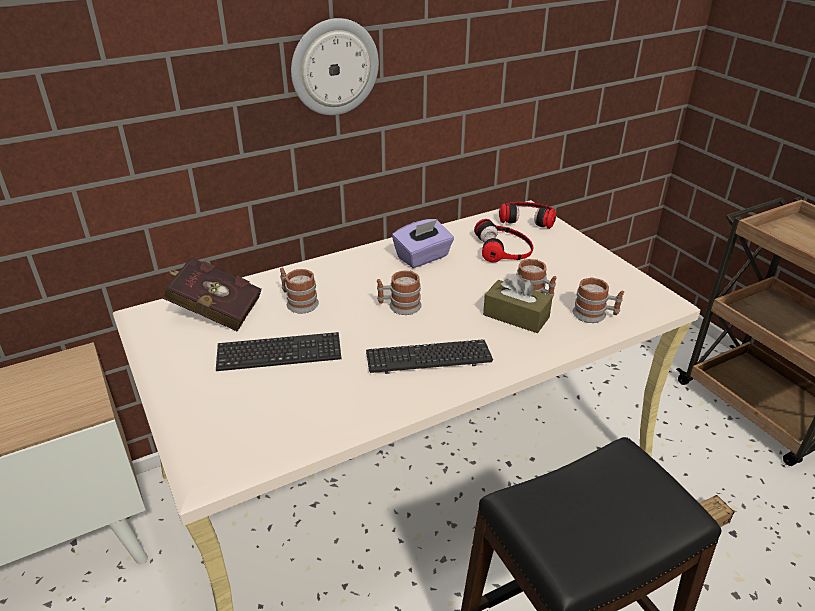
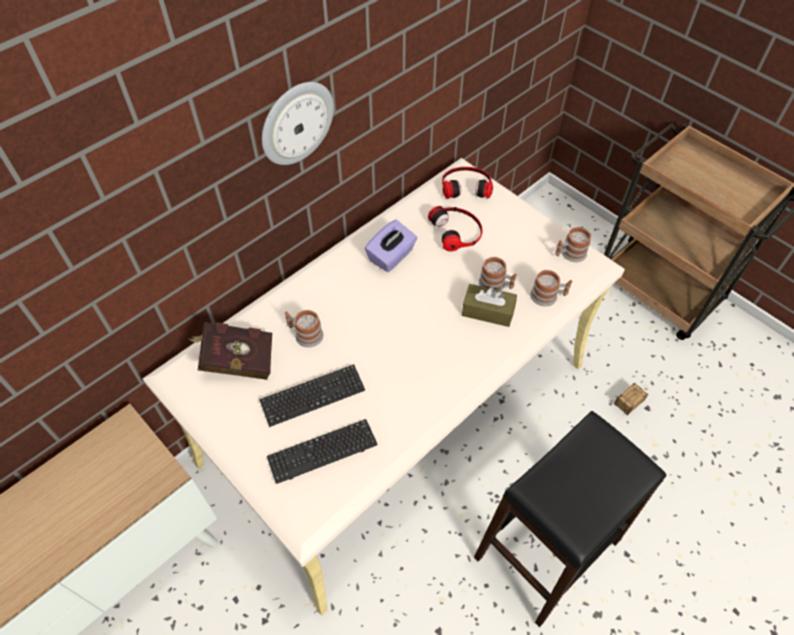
camera: 15 degrees left, 20 degrees up
(399, 306) = (391, 320): mug -> mug (569, 254)
(428, 358) = (433, 373): keyboard -> keyboard (322, 451)

